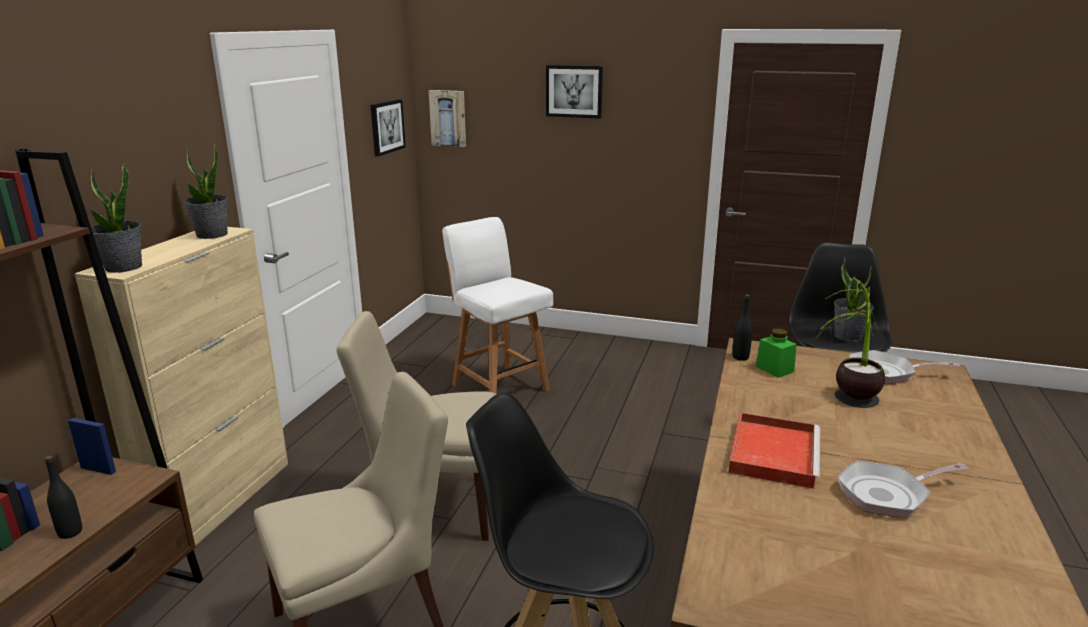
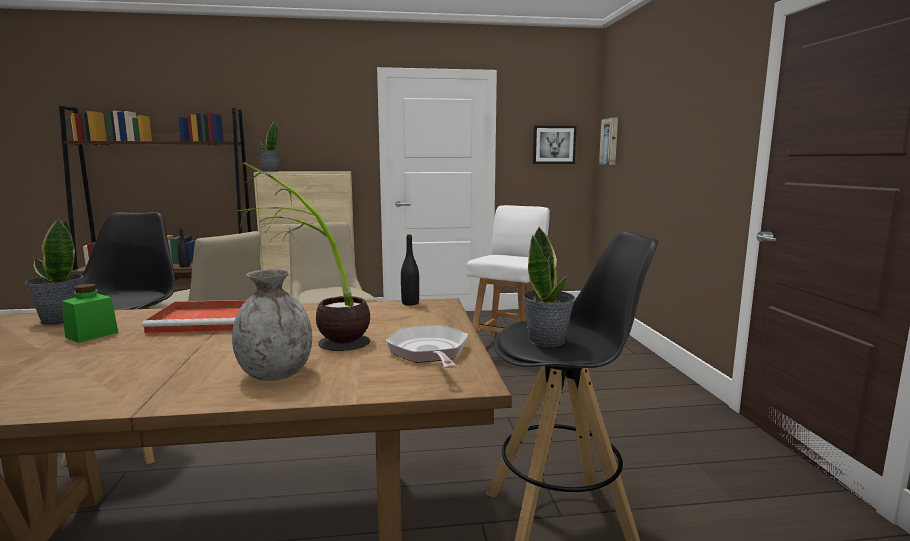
camera: 65 degrees right, 10 degrees down
(212, 235) = (331, 171): potted plant -> potted plant (60, 320)
(574, 91) = (669, 105): picture -> none
(774, 369) = (392, 313): green jar -> green jar (92, 335)
(888, 494) = (126, 356): frying pan -> none
(933, 428) = (276, 374): none -> grey vase

